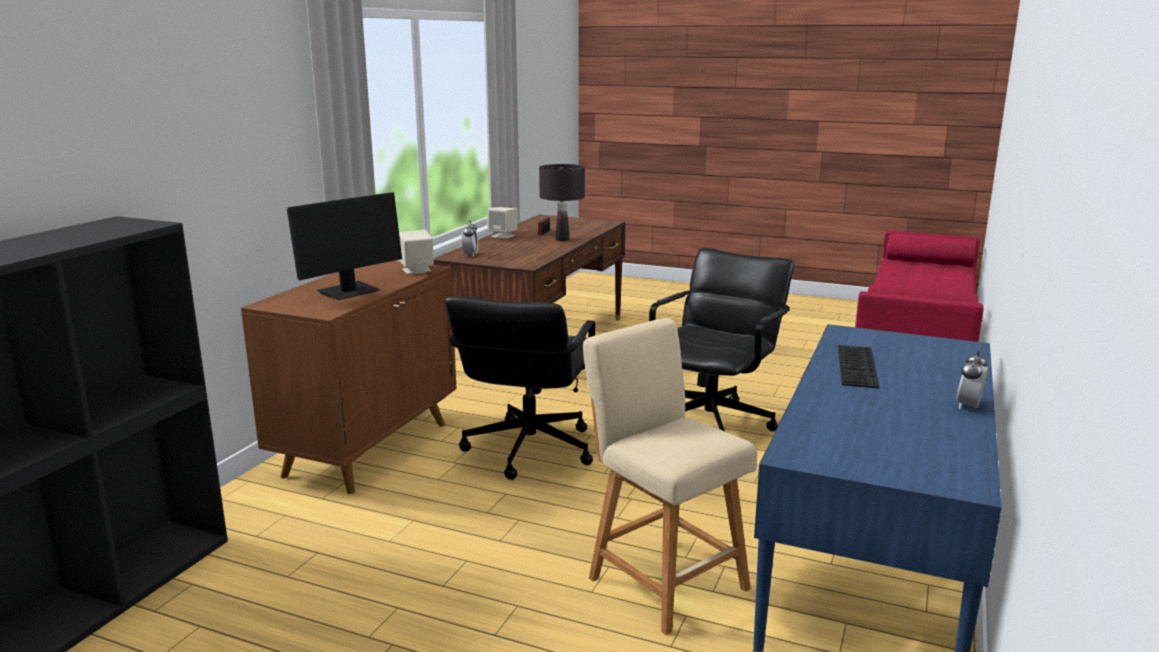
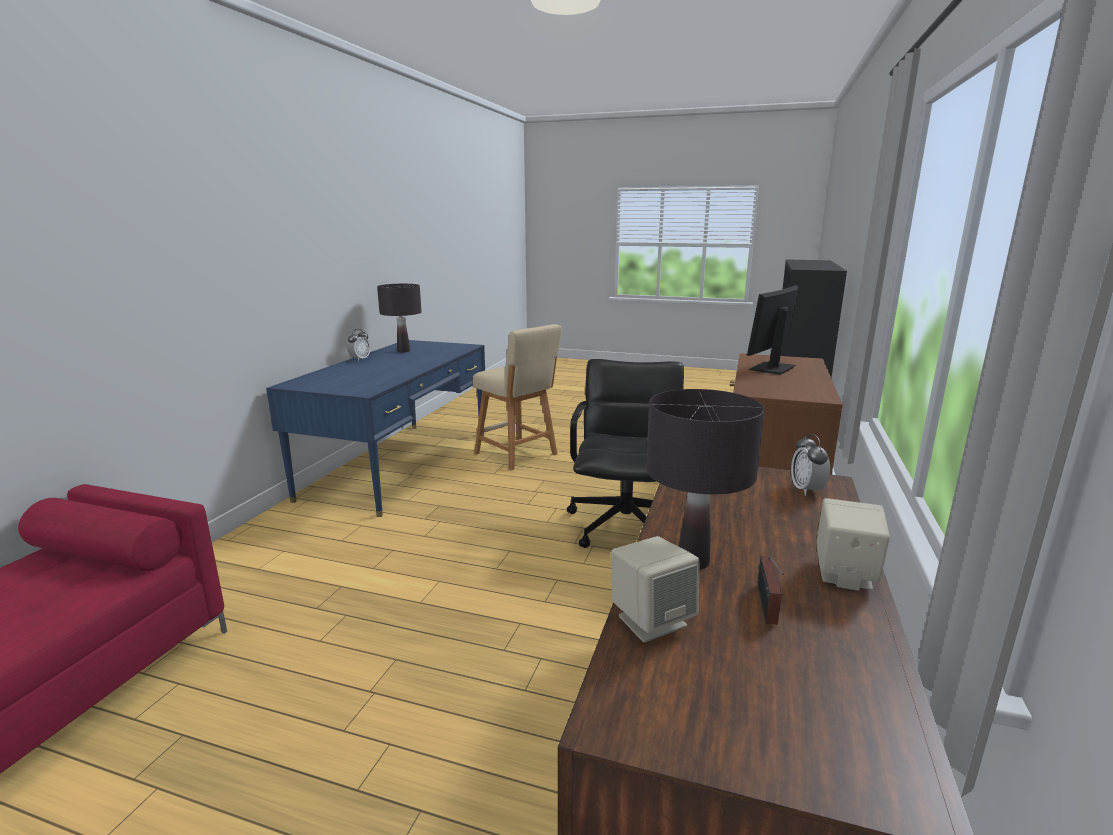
camera: 175 degrees right, 0 degrees up
(416, 270) = (757, 389): beige speaker -> beige speaker (651, 620)
(711, 424) = (449, 562): black office chair -> none
(859, 366) = (390, 372): keyboard -> none
(922, 436) = (403, 351): none -> black table lamp

